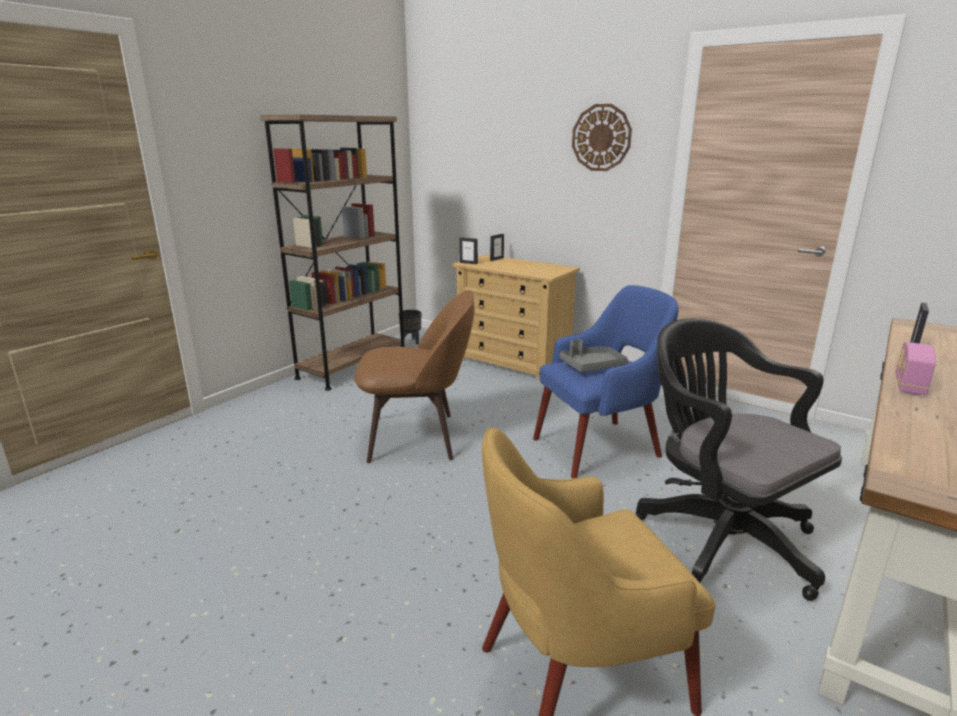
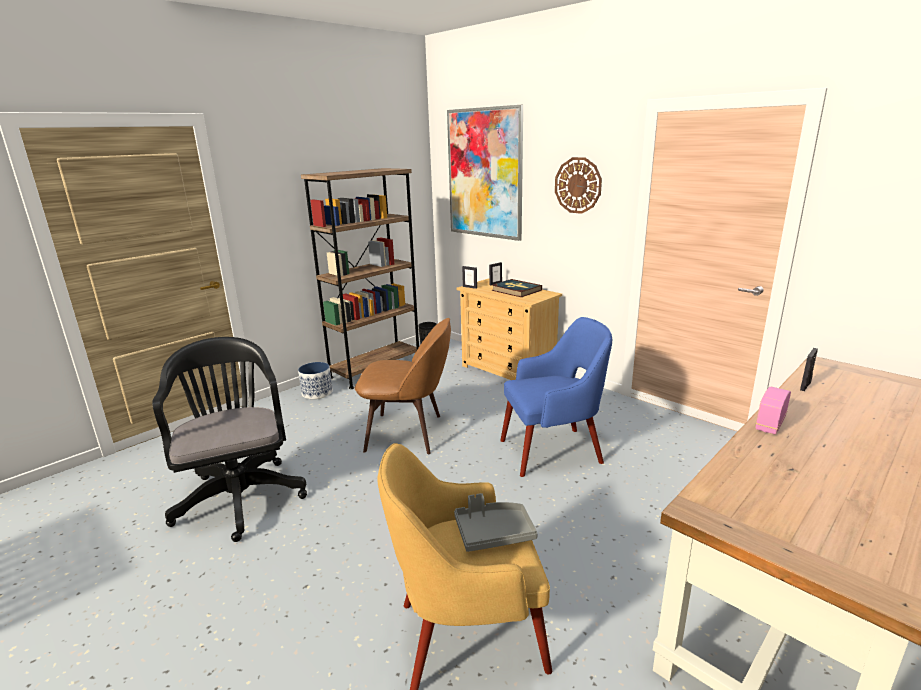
camera: 10 degrees right, 0 degrees up
(285, 396) = (317, 392): none -> planter
(481, 128) = (484, 174): none -> picture
(525, 265) = (516, 290): none -> book
(592, 366) = (543, 384): grey tray -> grey tray (493, 533)
(719, 536) = (624, 536): black office chair -> black office chair (240, 495)

